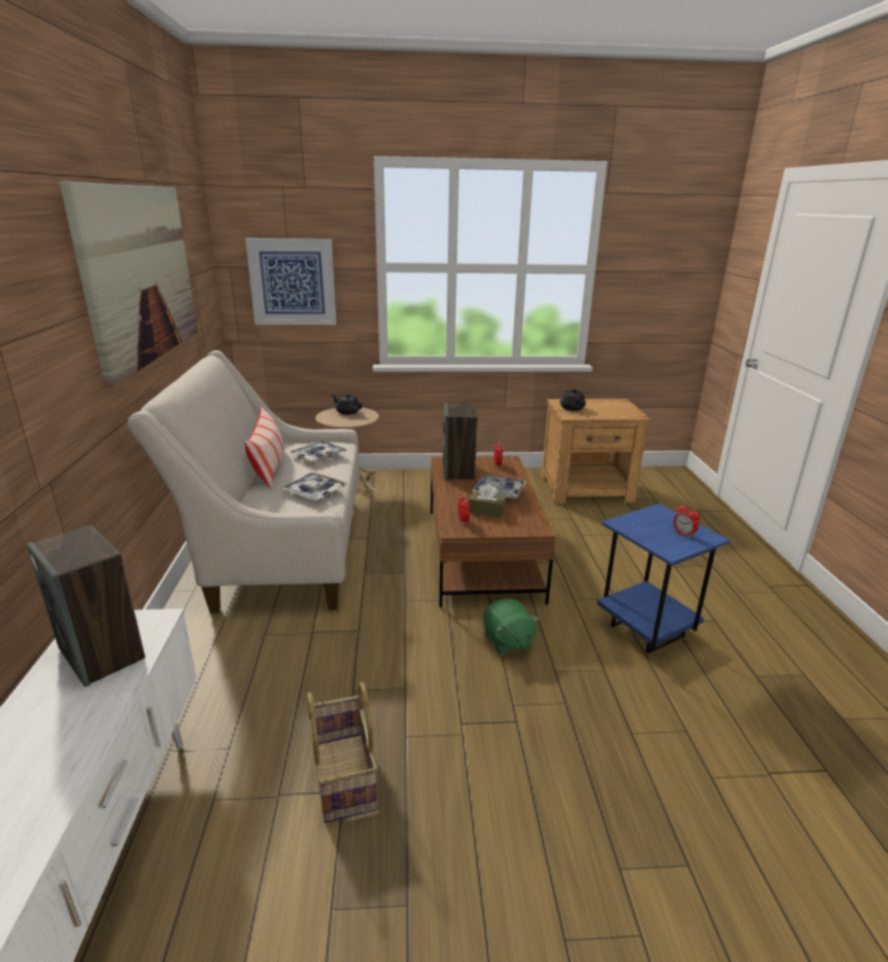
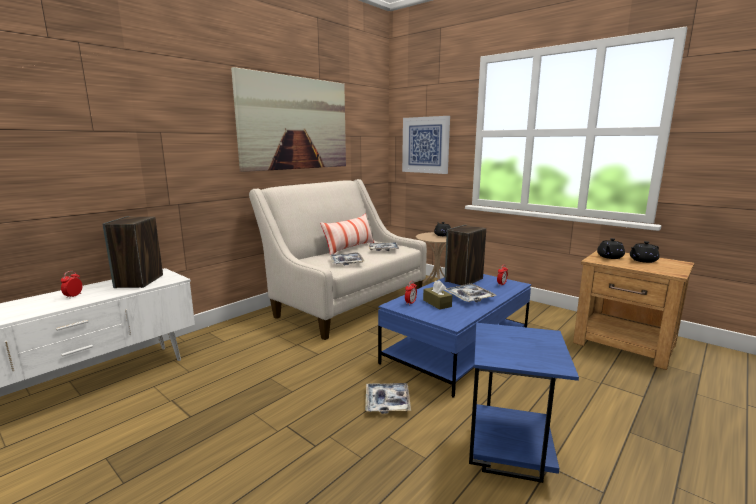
camera: 45 degrees right, 10 degrees down
(342, 776) = (201, 410): basket -> none
(481, 553) = (457, 349): brown coffee table -> blue coffee table
(507, 641) = (387, 402): green plush toy -> tray
(598, 406) = (642, 260): none -> black teapot
(683, 534) = (533, 354): alarm clock -> alarm clock (73, 296)

